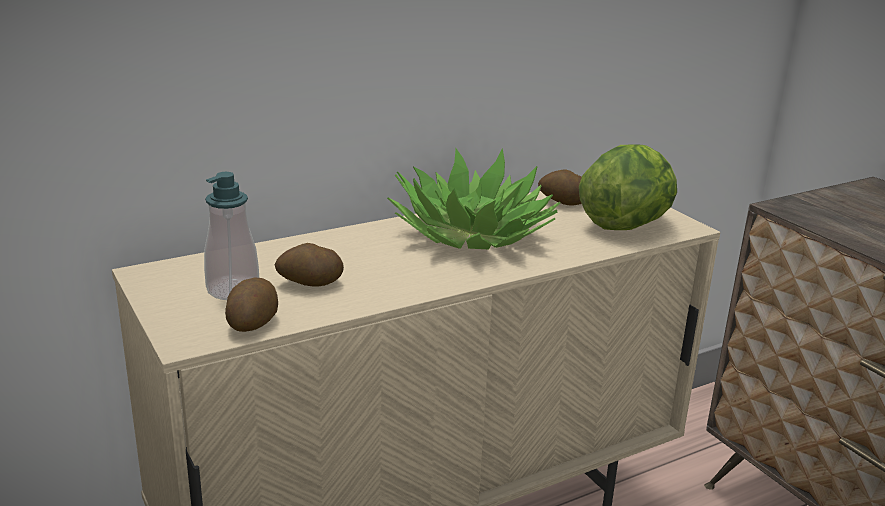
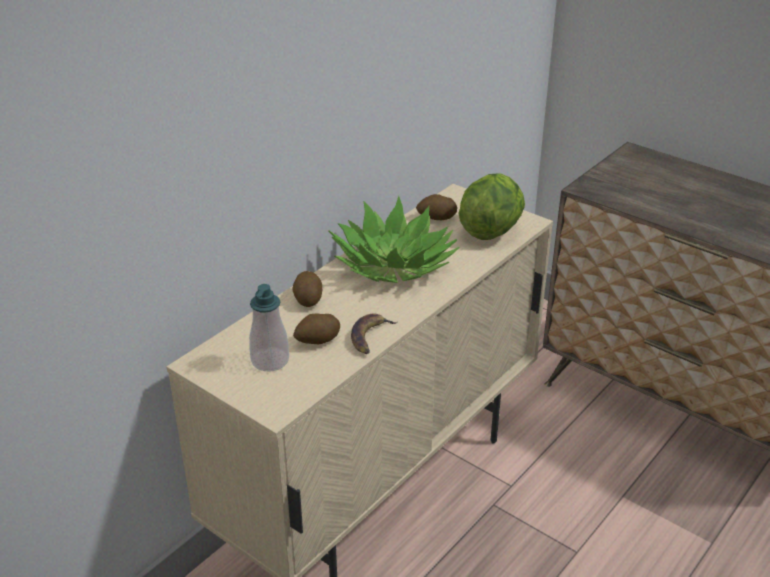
camera: 20 degrees left, 10 degrees up
(252, 322) = (306, 384): potato -> potato (308, 299)
(379, 294) = (370, 337): none -> banana

